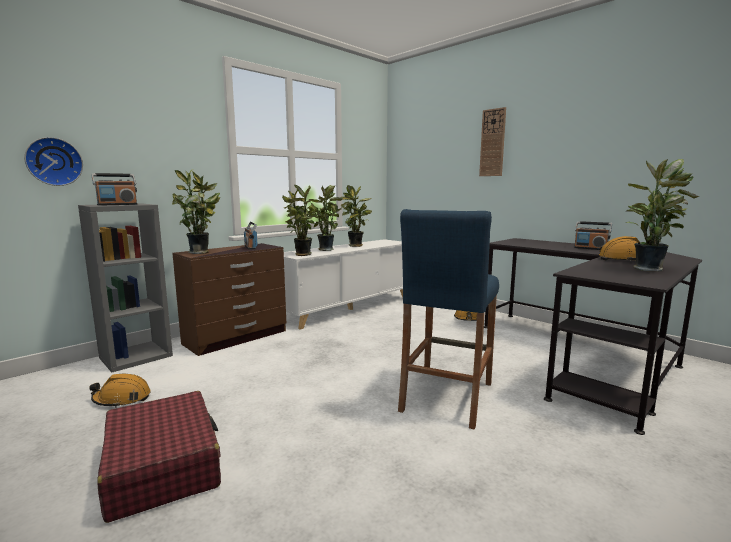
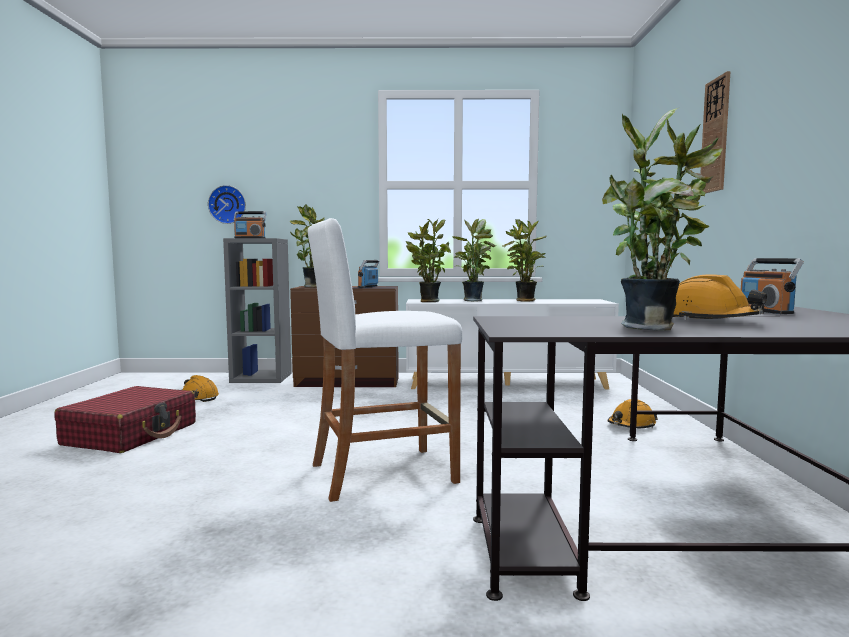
camera: 45 degrees right, 5 degrees down
(446, 396) = (383, 473): blue stool -> white stool

